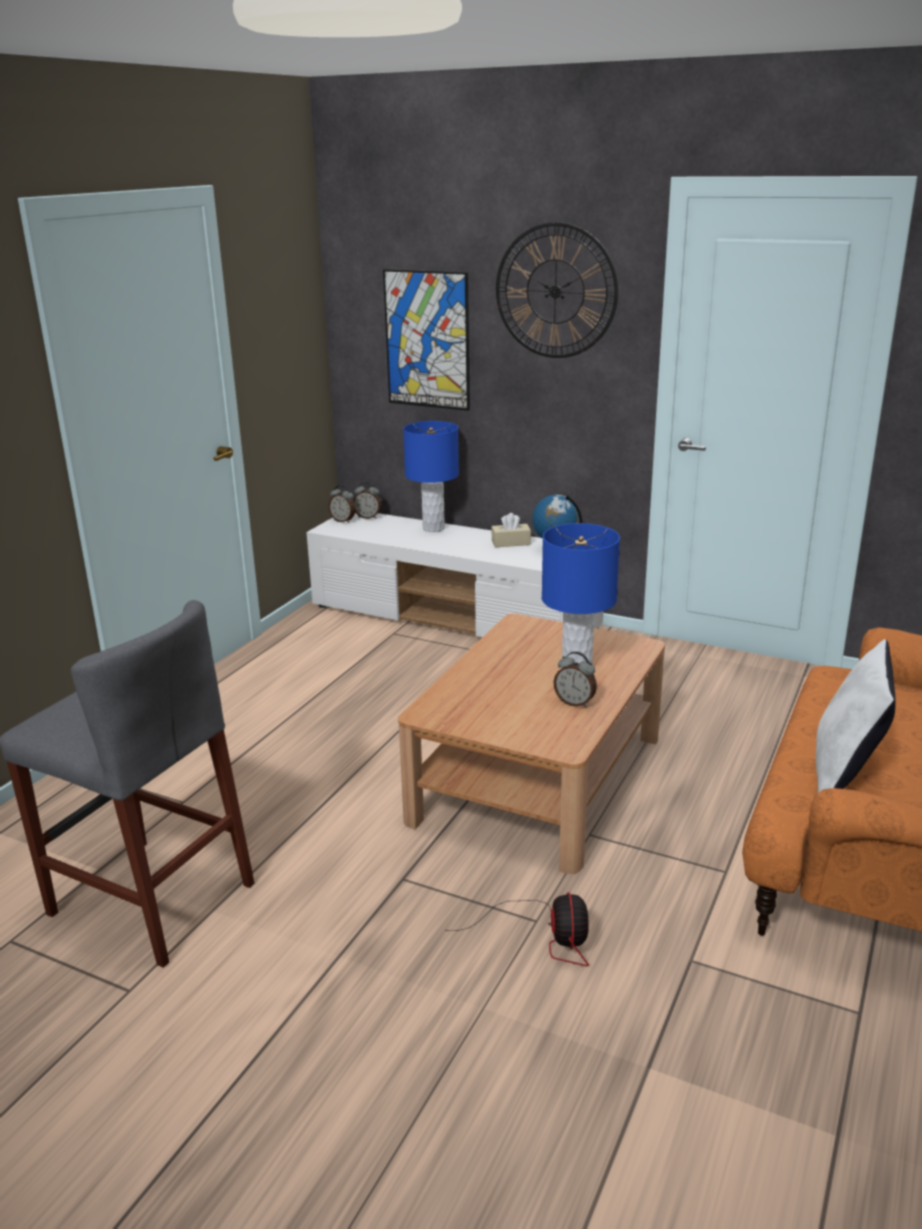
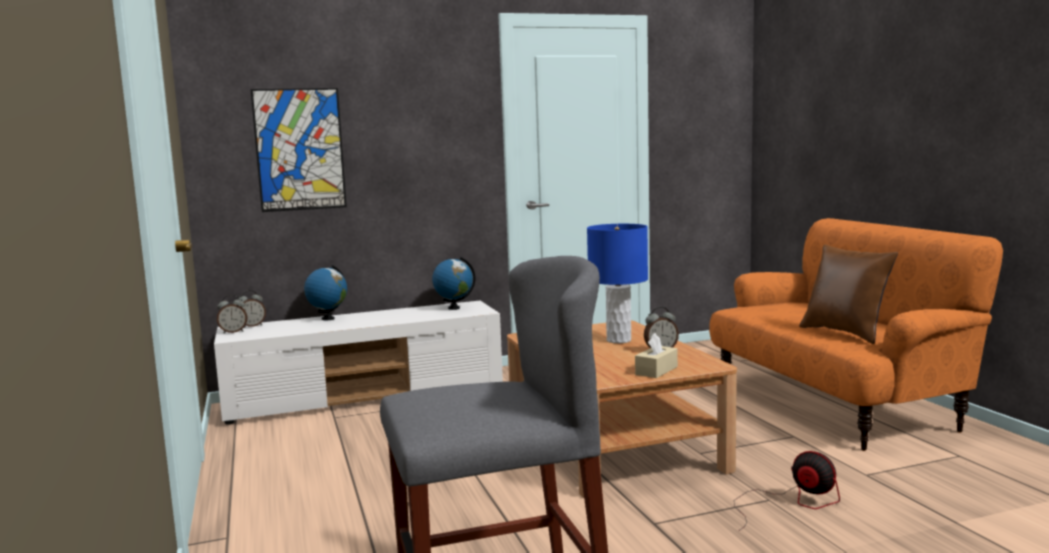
camera: 45 degrees left, 15 degrees down
(433, 528) = (328, 319): blue table lamp -> globe
(511, 543) = (410, 311): beige tissue box -> beige tissue box (656, 370)
(555, 291) = (418, 99): wall clock -> none
(844, 778) = (846, 333): white pillow -> brown pillow

